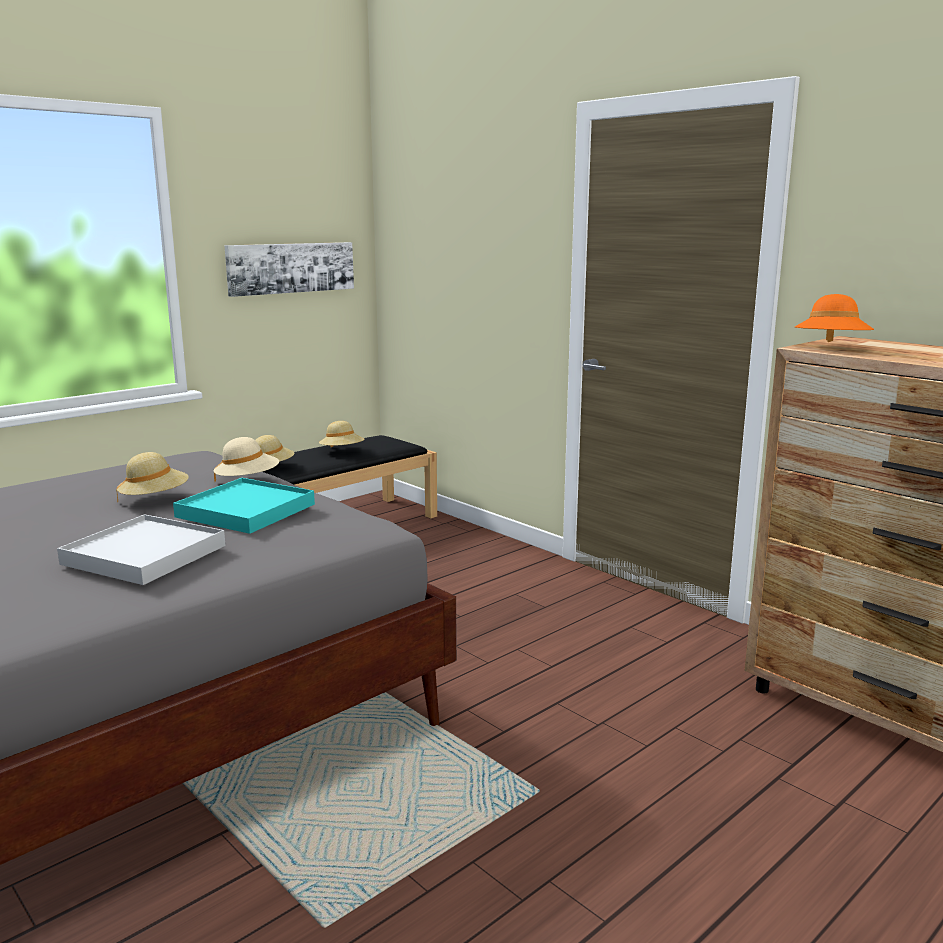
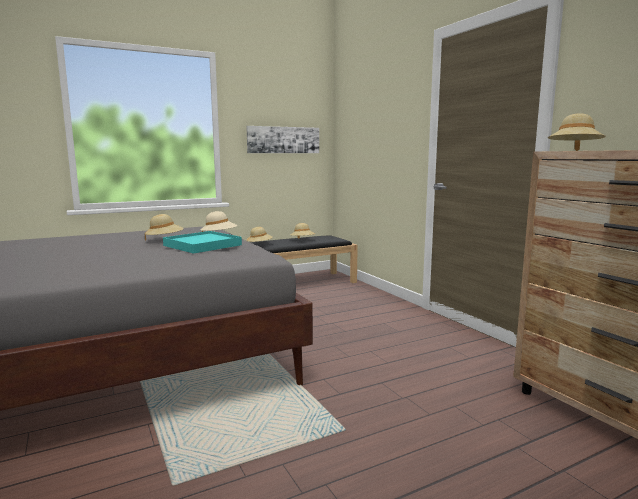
camera: 15 degrees right, 5 degrees down
(144, 555) = (130, 258): white tray -> none
(831, 347) = (574, 150): orange hat -> beige hat

